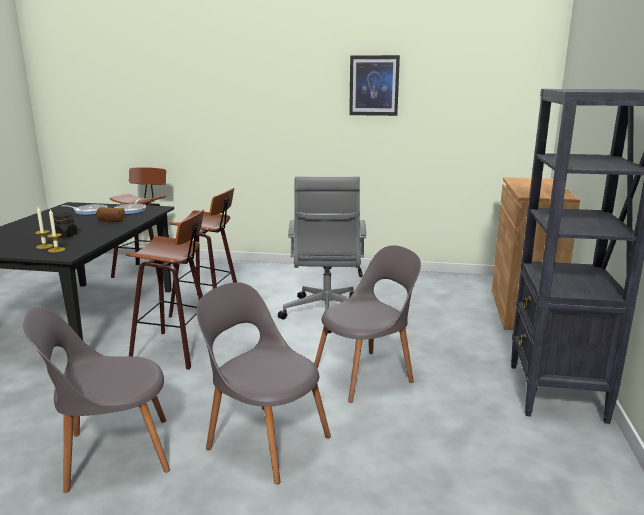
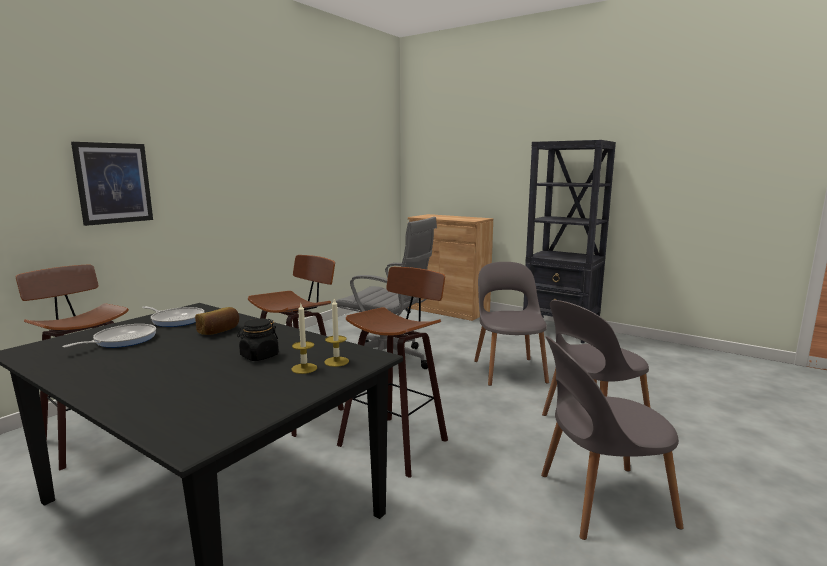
camera: 65 degrees left, 5 degrees down
(113, 453) = (600, 500): grey chair -> grey chair turned 75 degrees clockwise
(374, 85) = (296, 144): picture -> picture (114, 183)

